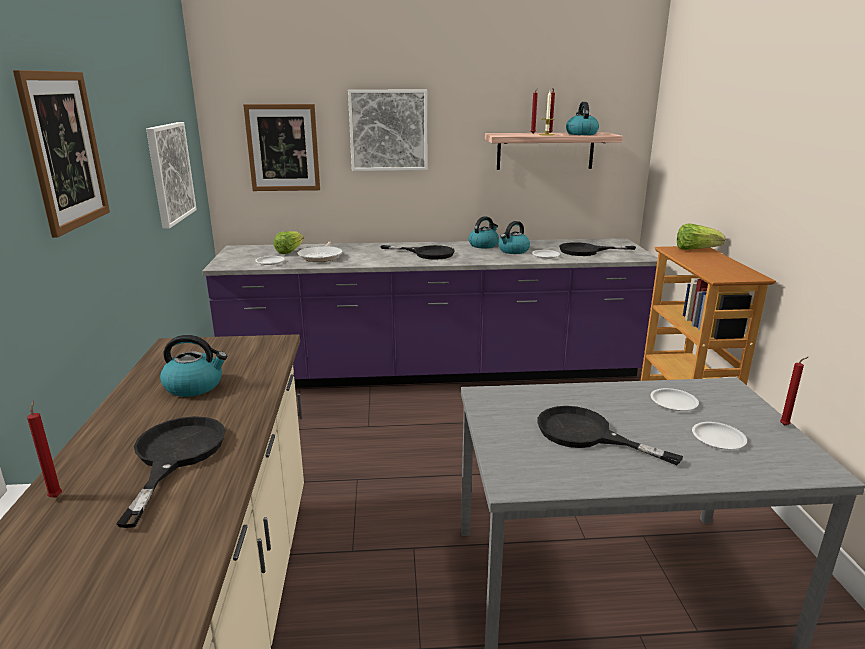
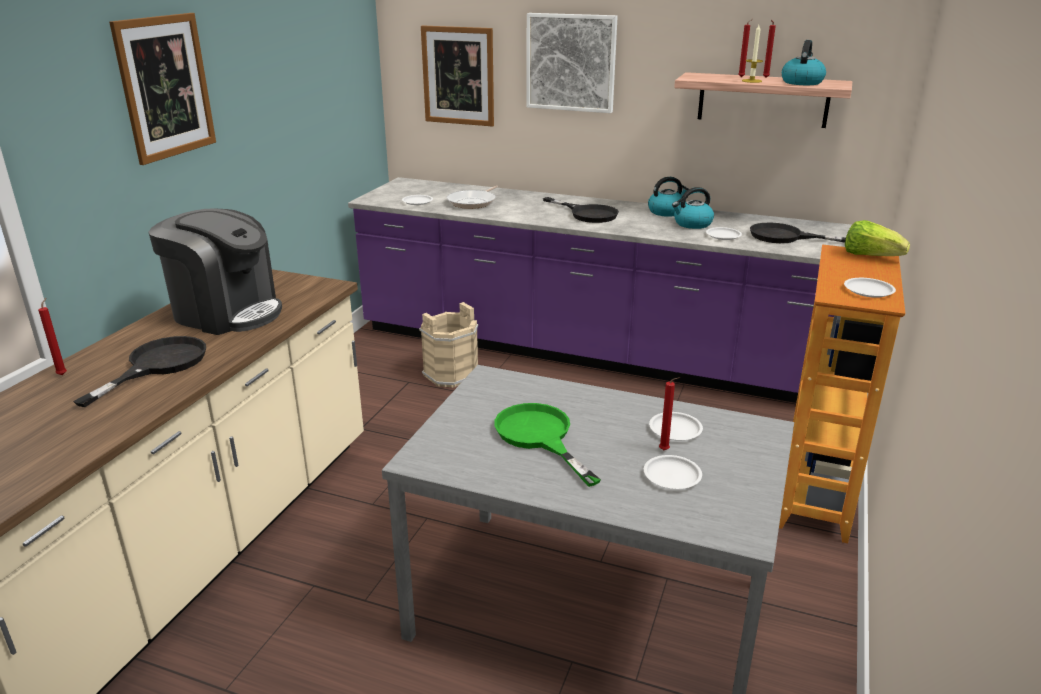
camera: 25 degrees right, 5 degrees up
(170, 173) = (319, 100): picture -> none
(195, 386) = (226, 312): kettle -> coffee machine
(289, 251) = (449, 192): lettuce -> none
(331, 413) = (450, 374): none -> beige bucket
(586, 434) = (539, 437): black frying pan -> green frying pan
(732, 270) = (868, 290): none -> white plate
(785, 425) = (772, 483): red candle -> red candle (665, 450)

